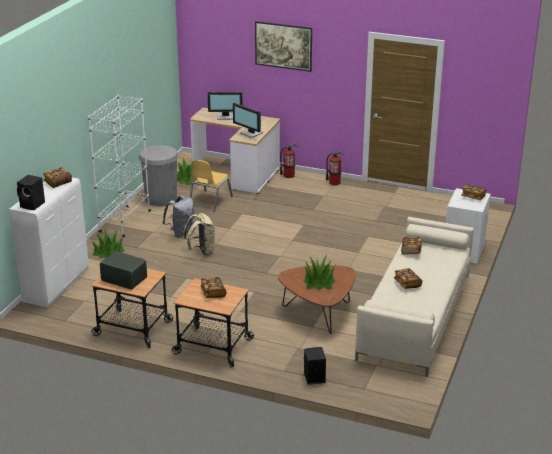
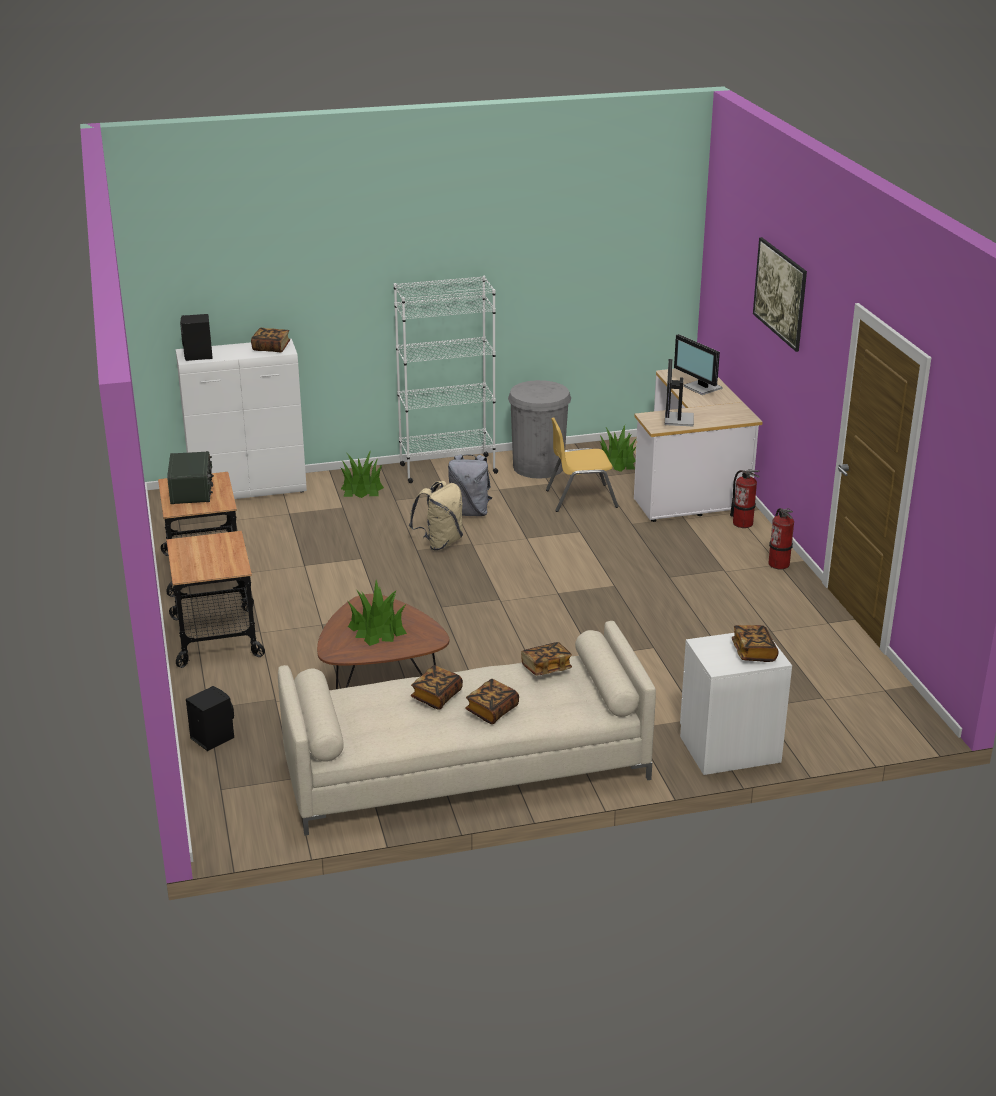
camera: 55 degrees right, 0 degrees up
(213, 293) = (216, 554): book -> book (492, 711)

